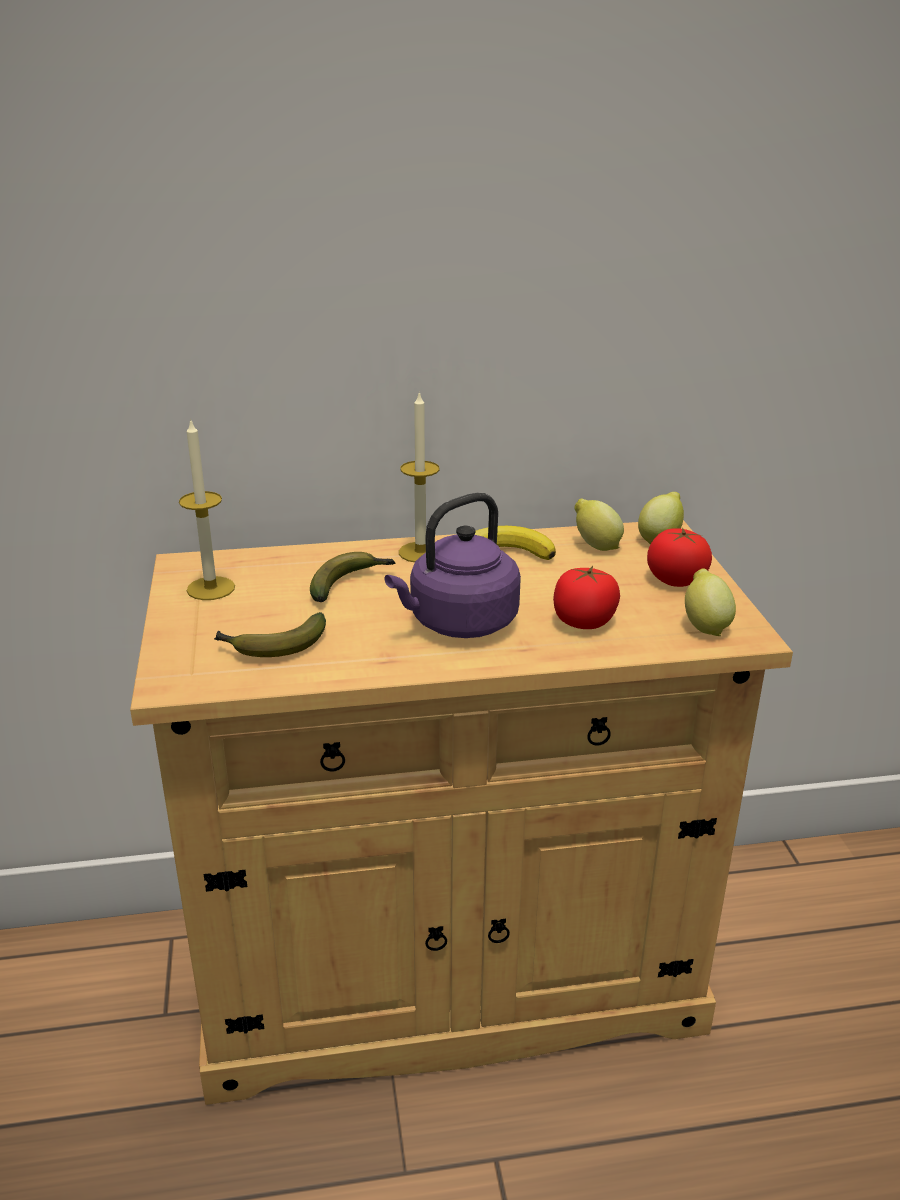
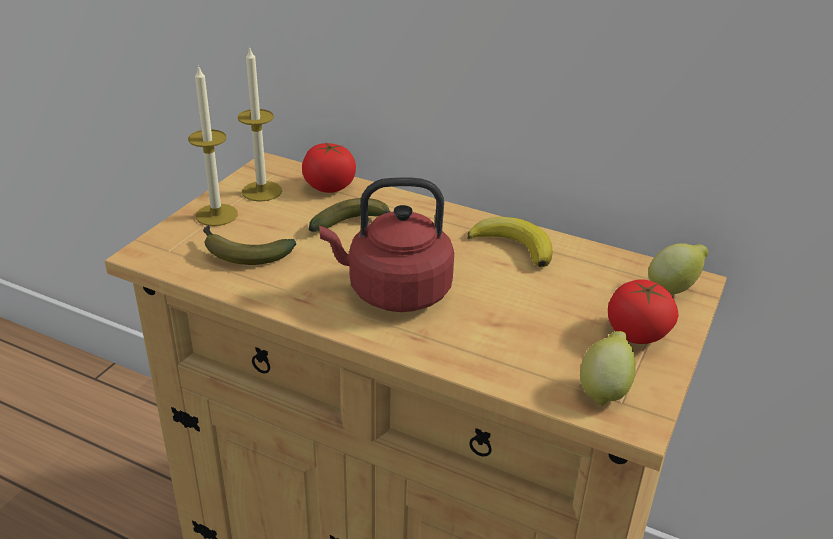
camera: 35 degrees right, 5 degrees up
(420, 552) = (444, 219): candle -> candle (216, 215)
(458, 623) = (394, 292): purple kettle -> red kettle
(583, 621) = (497, 336): tomato -> tomato (329, 186)
(595, 546) = (601, 271): lemon -> none

